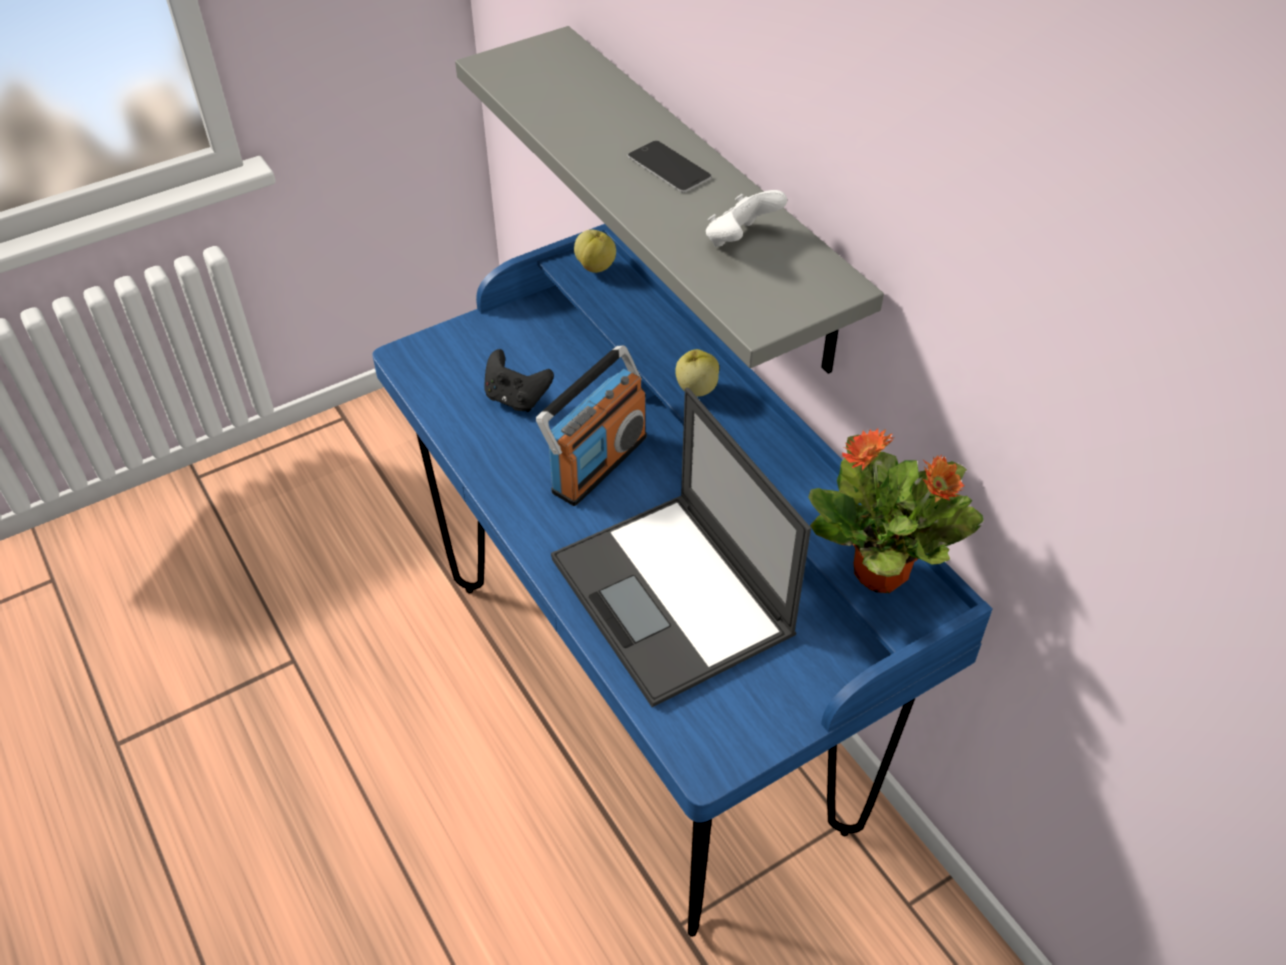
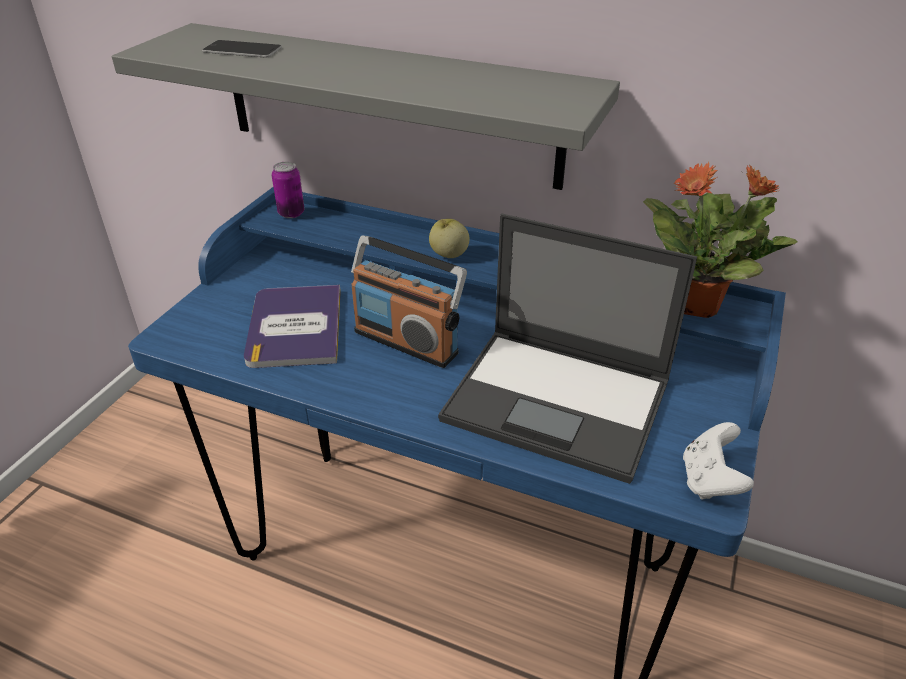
camera: 35 degrees left, 10 degrees down
(516, 398) = (295, 327): black game controller -> book
(596, 266) = (291, 213): apple -> can
(598, 463) = (406, 341): radio -> radio turned 120 degrees clockwise
(669, 167) = (376, 64): phone -> phone (242, 49)
(740, 240) = (485, 83): white game controller -> white game controller (709, 481)

